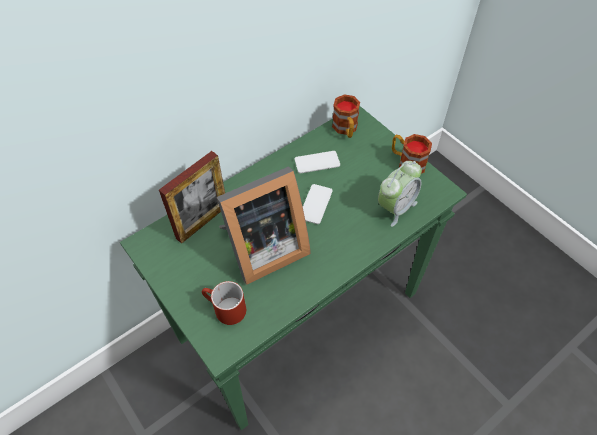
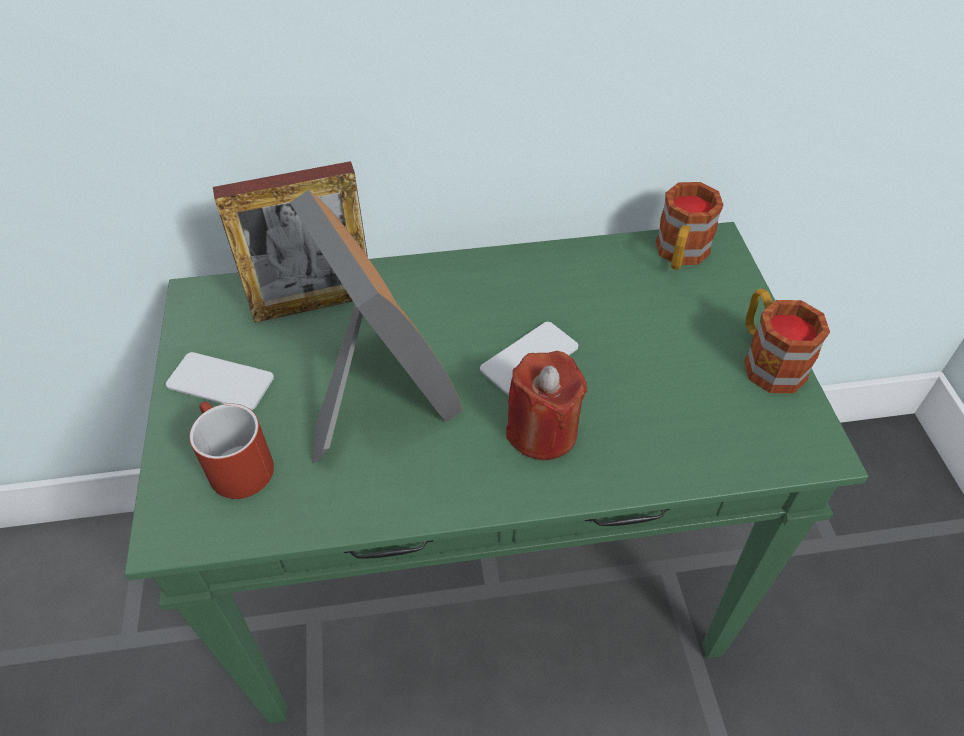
camera: 30 degrees right, 5 degrees down
(262, 249) = (377, 392): picture frame -> picture frame turned 120 degrees counterclockwise
(317, 162) = (584, 289): phone -> phone (220, 382)
(342, 233) = (542, 431): none -> red candle
(395, 207) = (685, 434): alarm clock -> none

